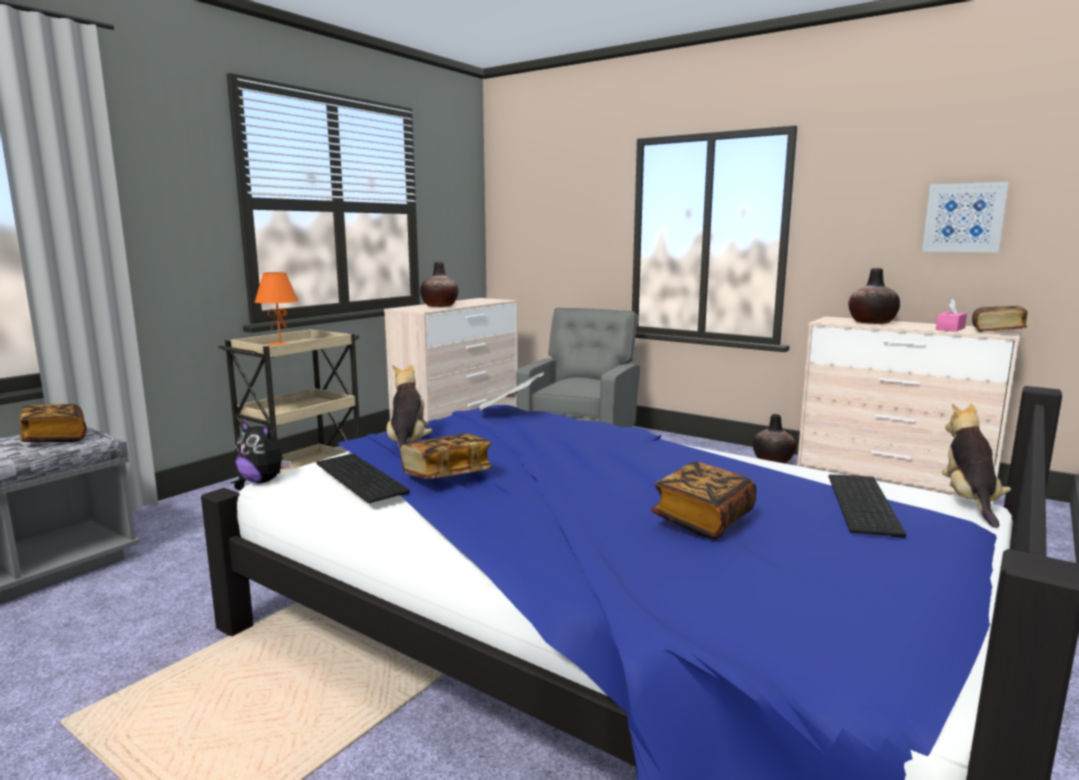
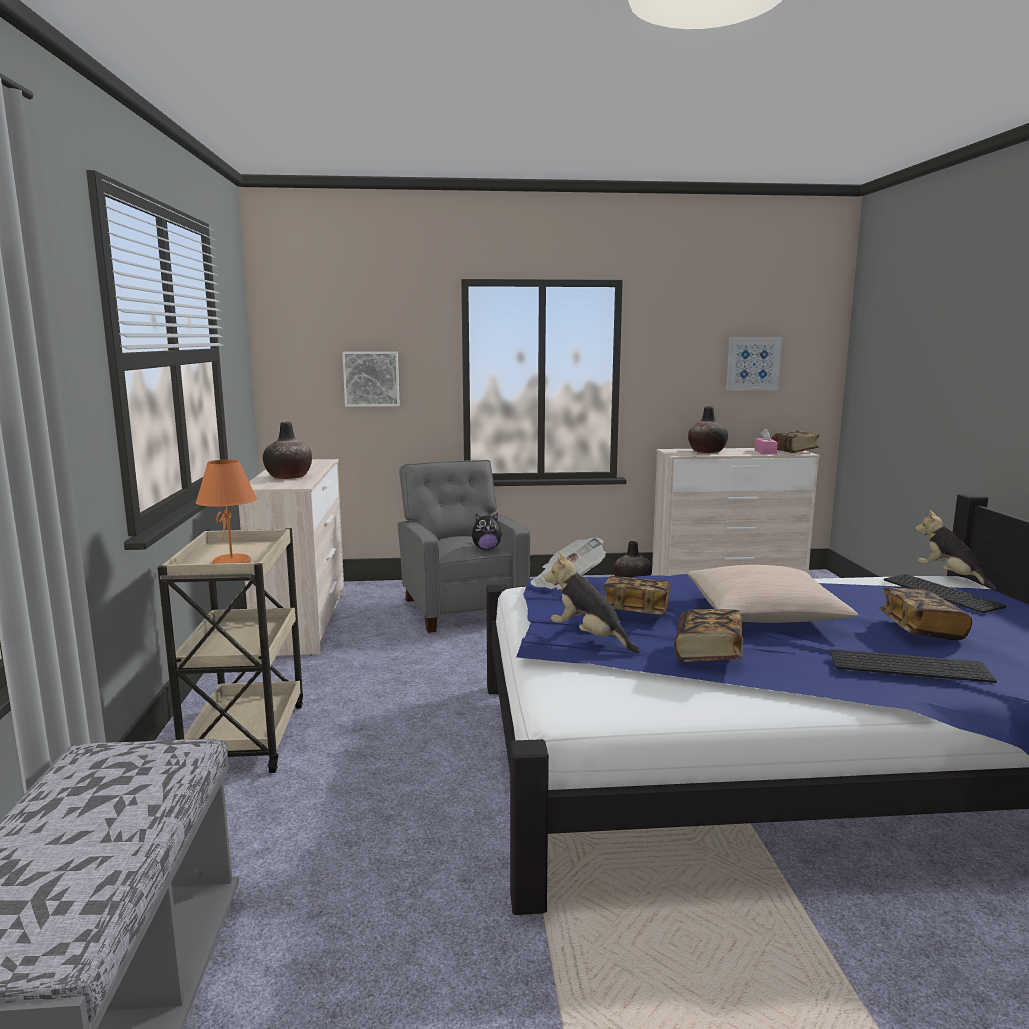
camera: 40 degrees left, 0 degrees up
(55, 438) = (138, 769): book -> book (636, 611)
(264, 481) = (548, 717): plush toy -> plush toy (486, 549)
(363, 477) = (650, 678): keyboard -> keyboard (910, 665)
(563, 234) = (371, 379): none -> picture
(594, 467) = (764, 614): none -> beige pillow

